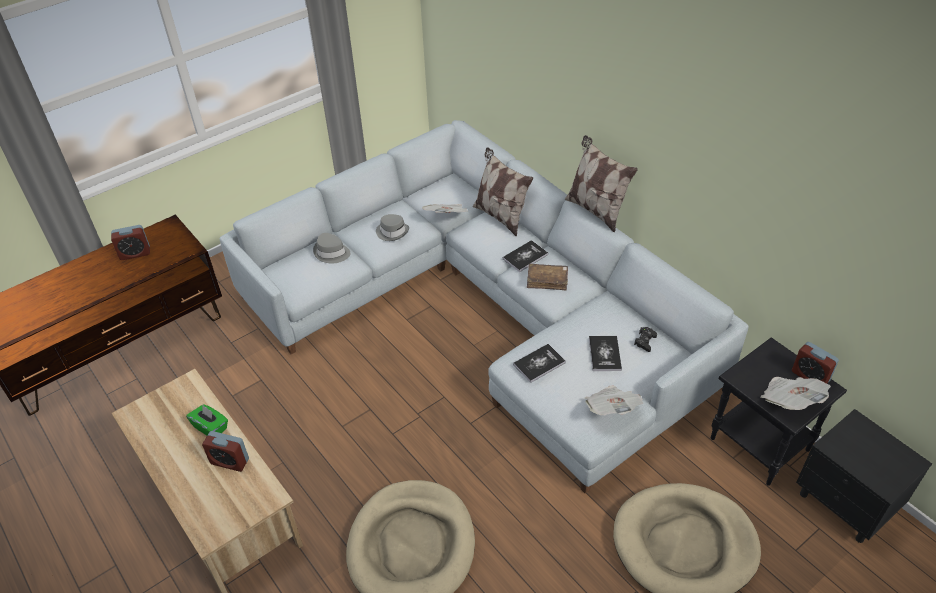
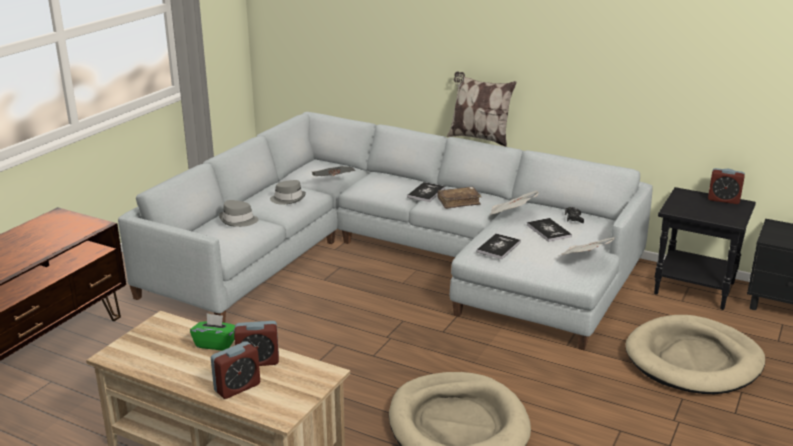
camera: 25 degrees left, 20 degrees down
(135, 253) = (32, 237): alarm clock -> alarm clock (237, 387)
(500, 216) = (381, 175): pillow -> none
(790, 401) = (723, 214): newspaper -> newspaper (511, 215)

